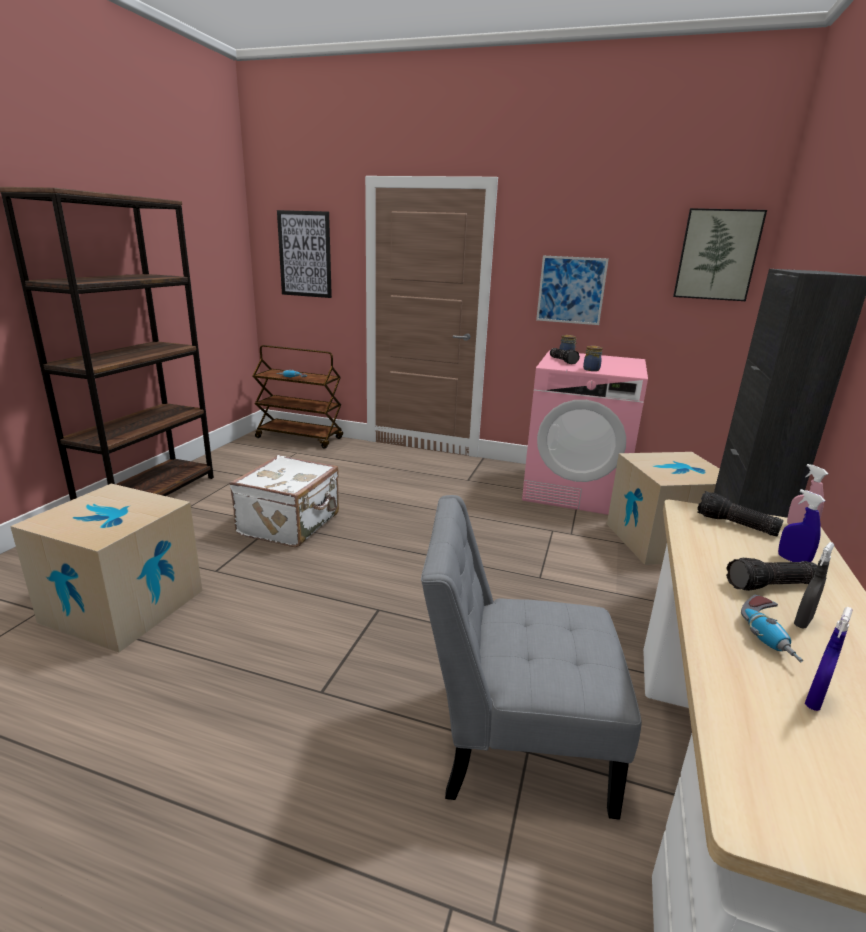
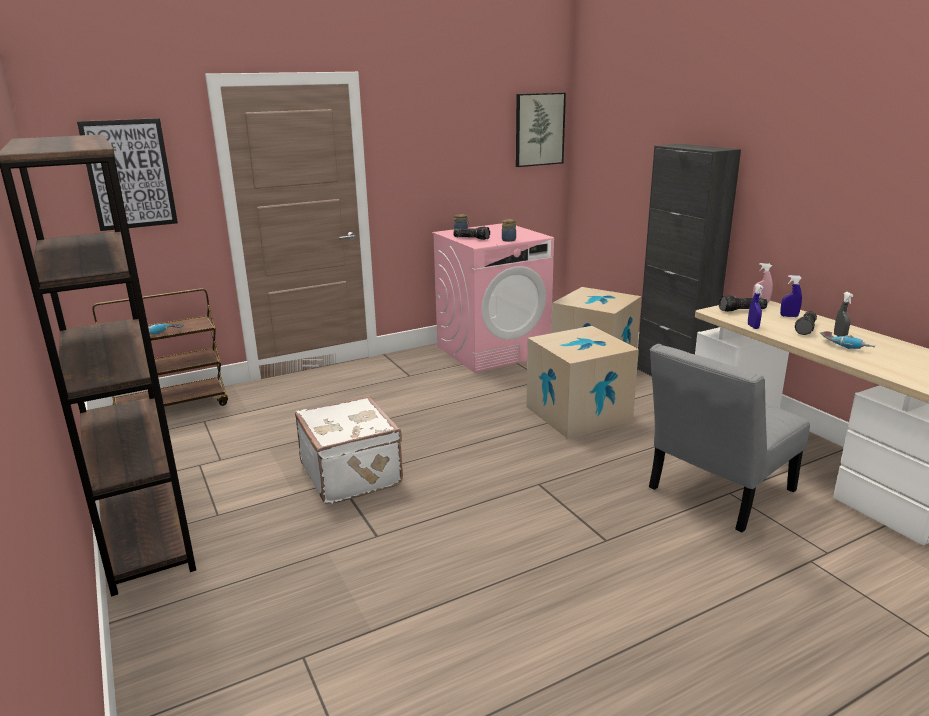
camera: 45 degrees left, 0 degrees up
(123, 606) = (367, 602): cardboard box -> cardboard box (578, 414)
(571, 290) = (439, 173): picture -> none
(814, 700) = (892, 358): blue spray bottle -> blue spray bottle (753, 327)

